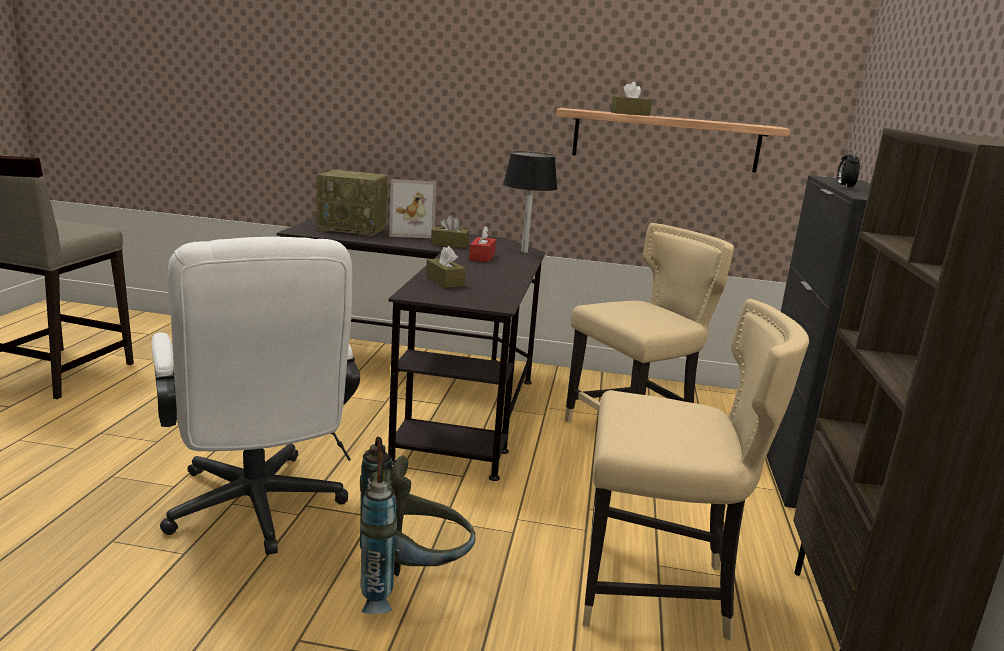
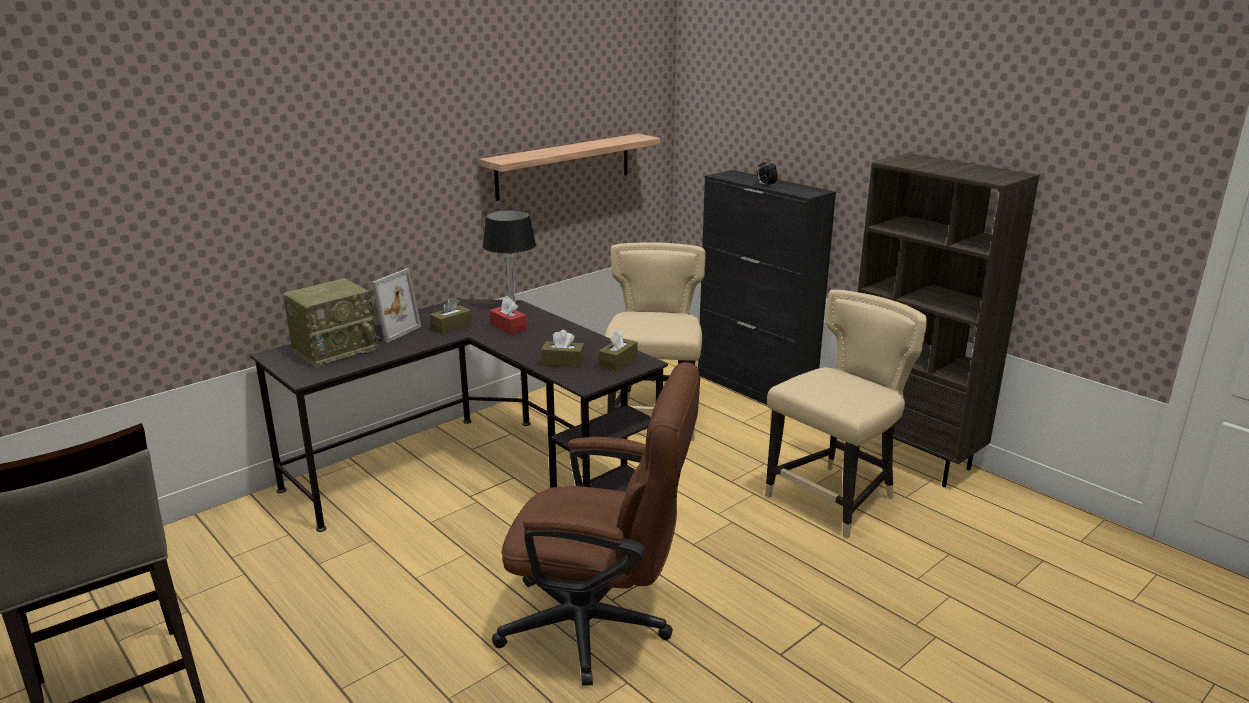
camera: 50 degrees left, 5 degrees up
(257, 512) = (600, 627): white office chair -> brown office chair
(411, 585) = (757, 586): grey backpack -> none
(630, 114) = (545, 151): brown tissue box -> brown tissue box (618, 362)

